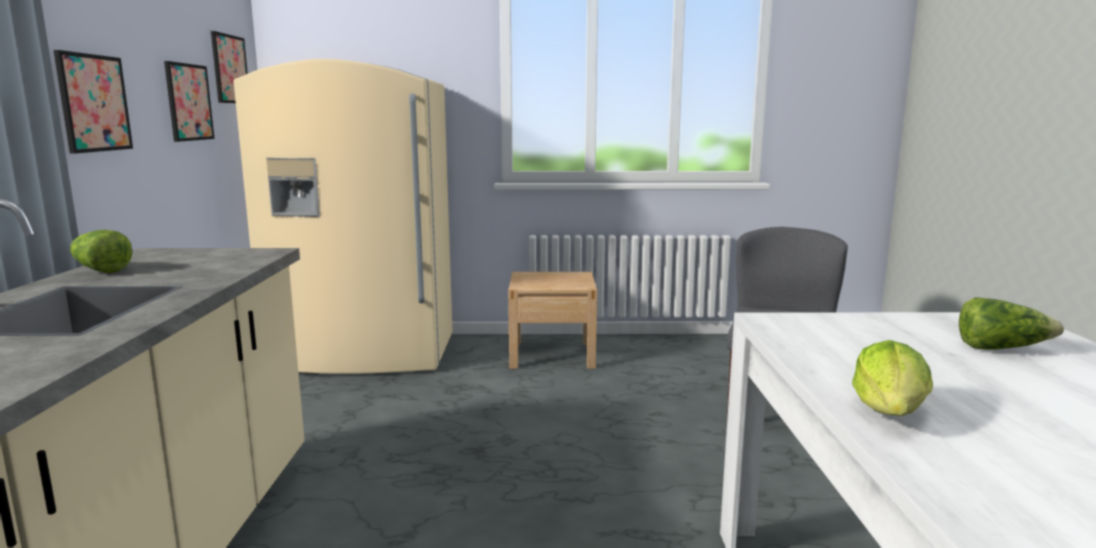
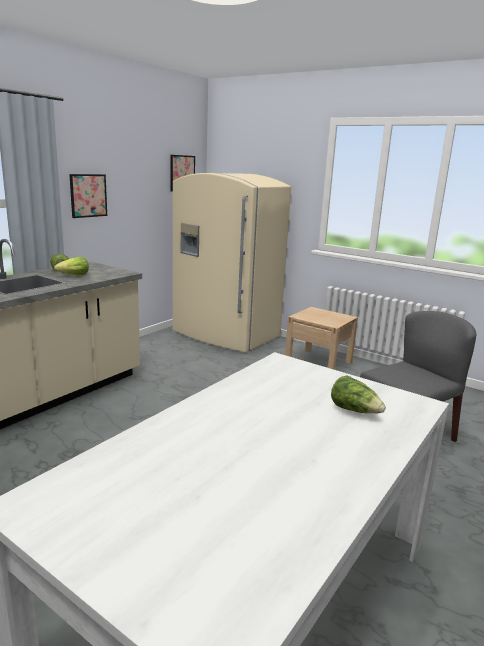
camera: 35 degrees right, 5 degrees up
(189, 102) = (148, 192): picture -> none
(890, 412) = (204, 409): lettuce -> lettuce (74, 275)

